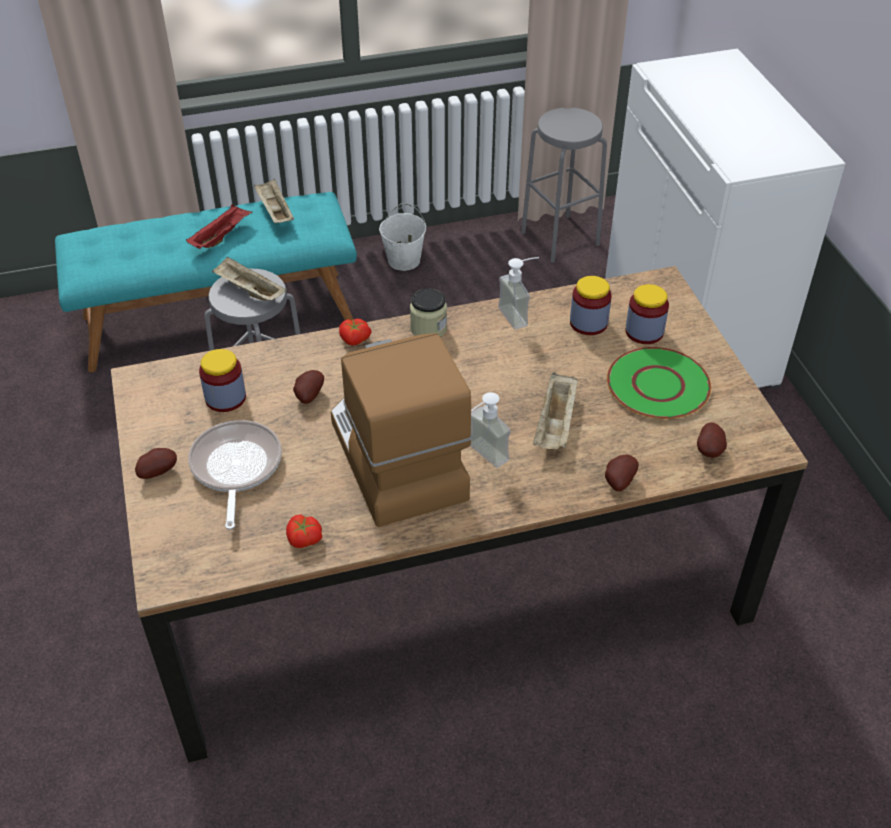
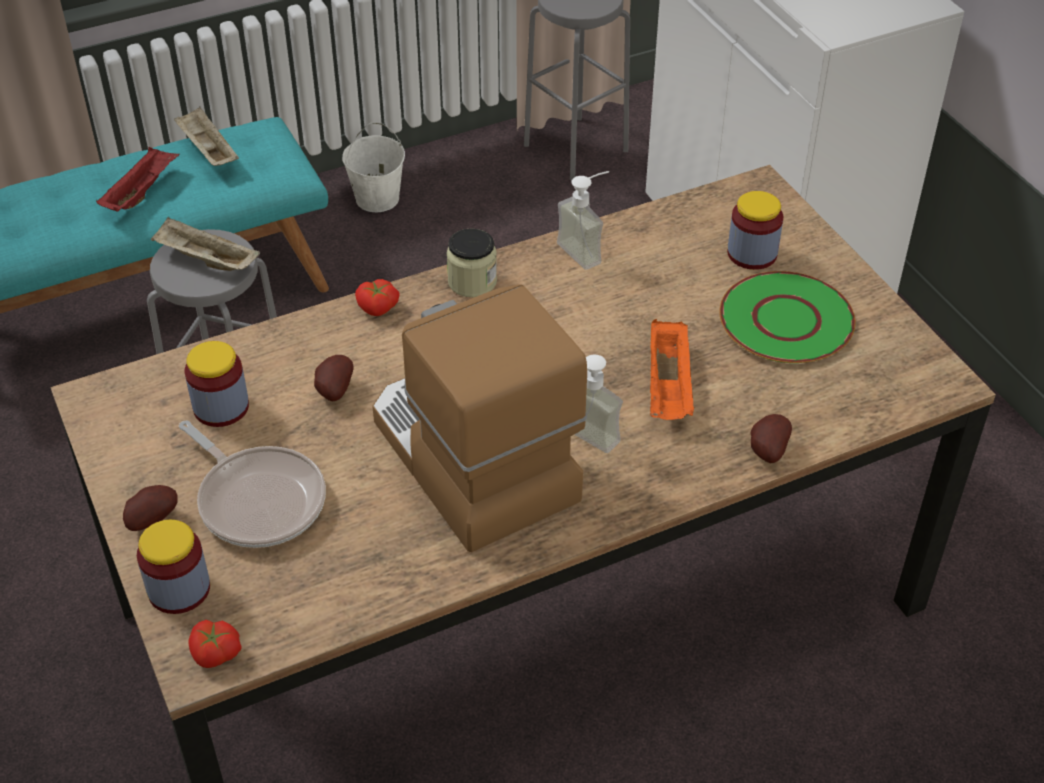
camera: 10 degrees left, 0 degrees up
(235, 468) = (258, 499): frying pan -> frying pan turned 150 degrees clockwise
(304, 539) = (375, 583): tomato -> tomato (215, 654)
(555, 425) = (669, 388): beige tray -> orange tray
(588, 323) = (678, 250): jar -> jar (179, 589)
(710, 451) = (872, 396): potato -> none

